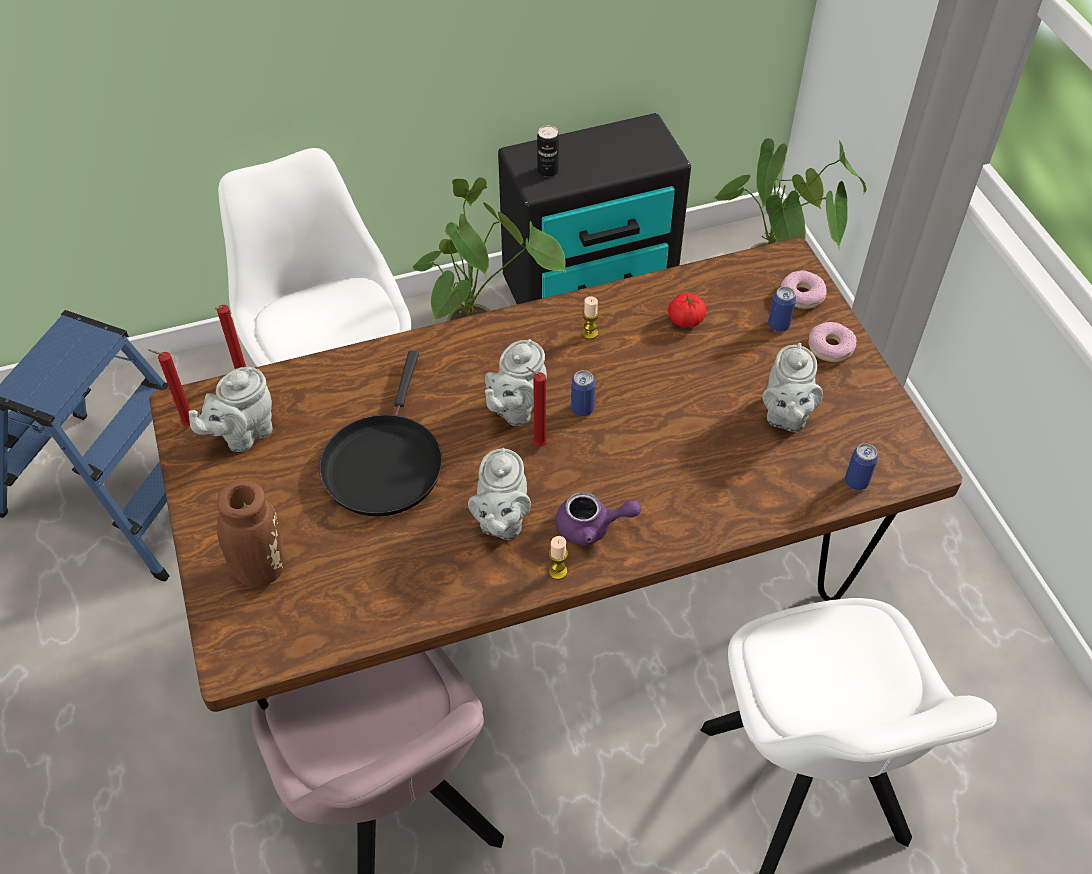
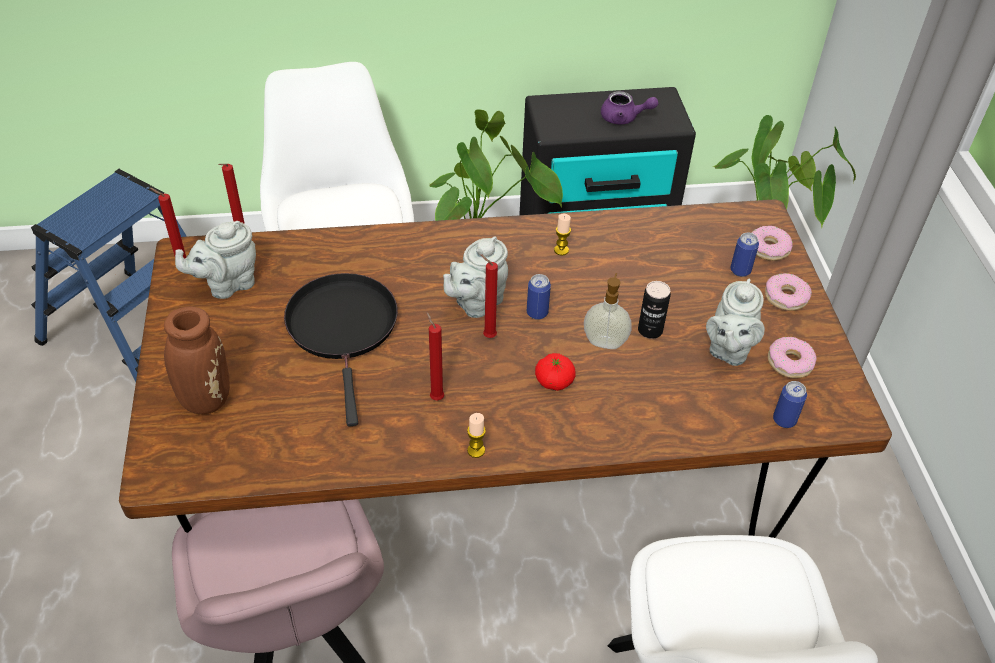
camera: 10 degrees right, 5 degrees down
(384, 462) = (343, 328): black frying pan -> black frying pan turned 150 degrees clockwise
(501, 521) = (435, 397): grey teapot -> red candle
(548, 171) = (564, 119): can -> can (650, 330)
(592, 527) = (518, 417): purple teapot -> purple teapot (624, 118)
(659, 429) = (605, 341): none -> soap dispenser
(685, 319) = (653, 252): tomato -> tomato (554, 381)
(849, 419) = (789, 362): none -> donut

